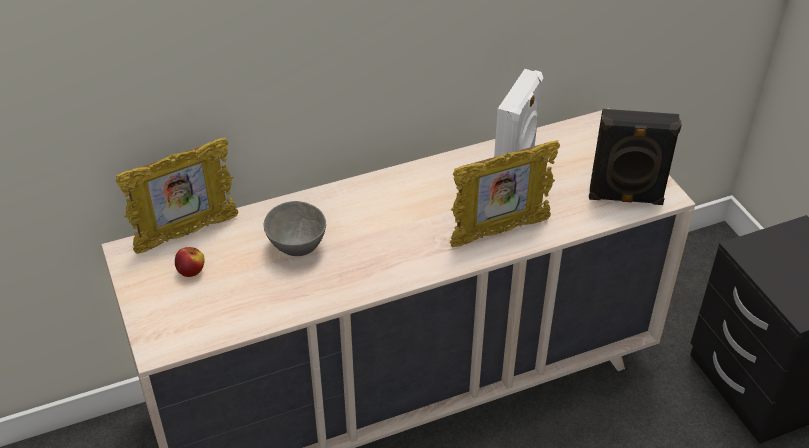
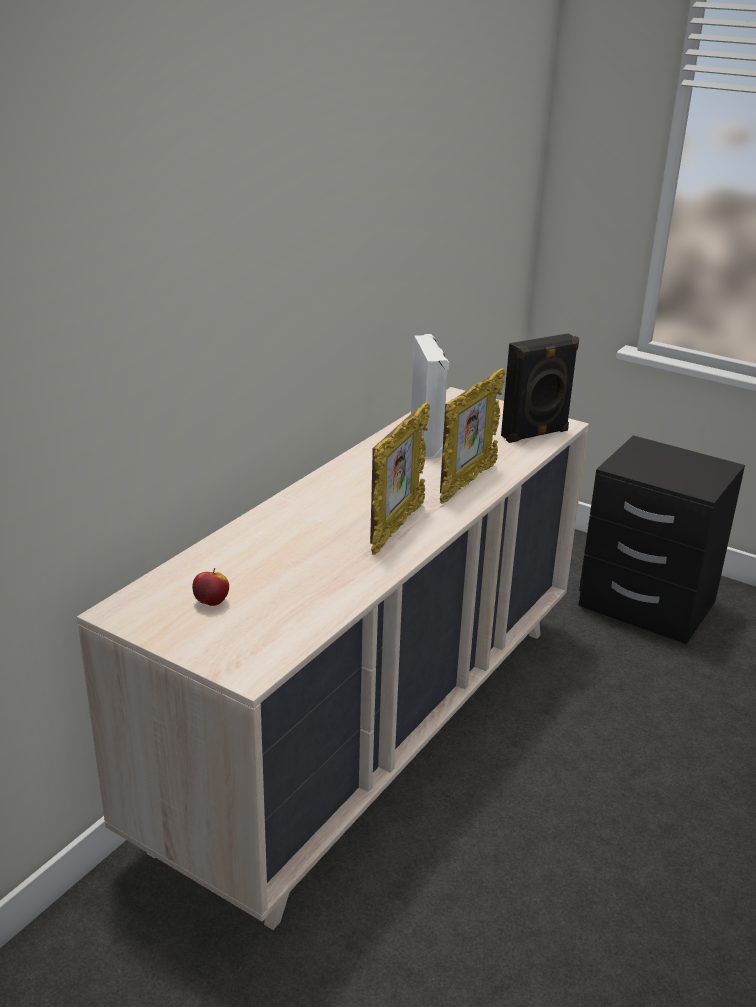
camera: 35 degrees left, 15 degrees down
(186, 234) = (169, 576): picture frame -> picture frame (396, 528)
(296, 248) = (298, 550): grey bowl -> none

